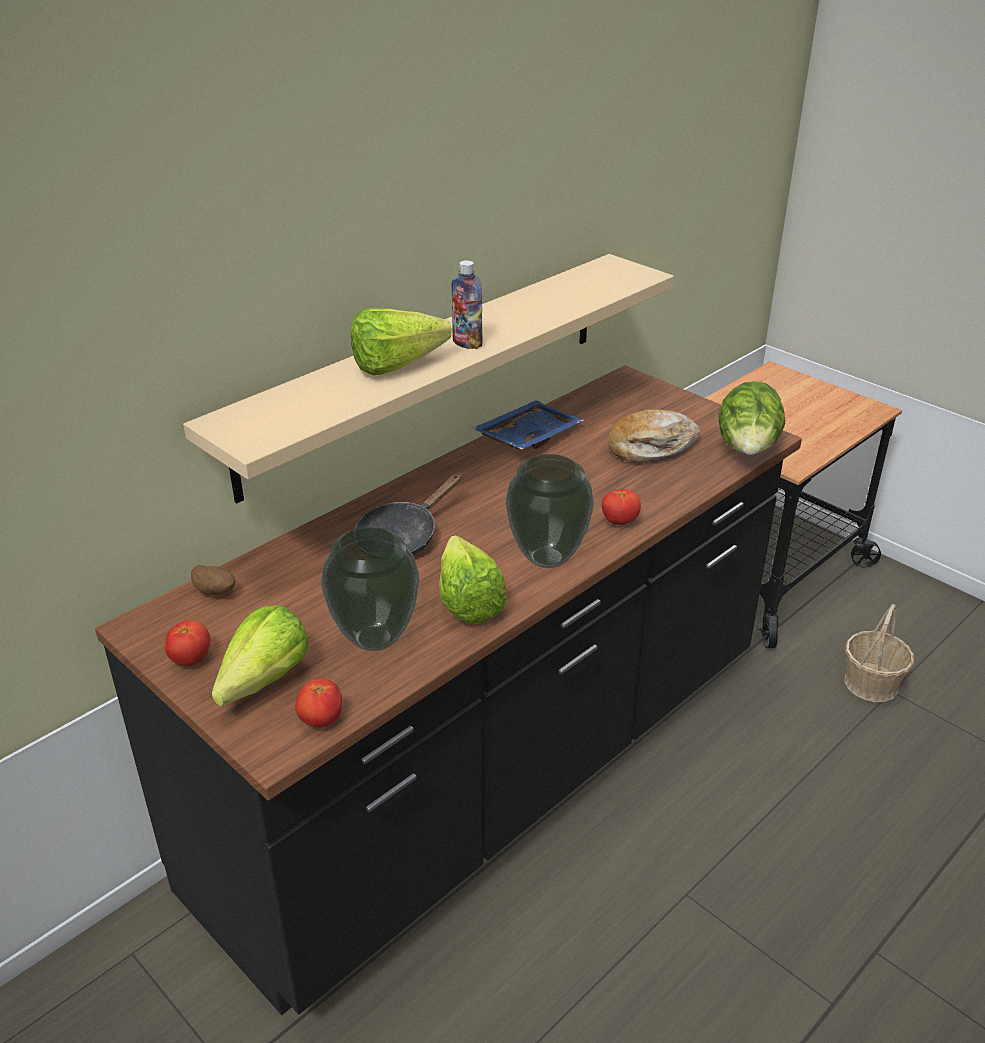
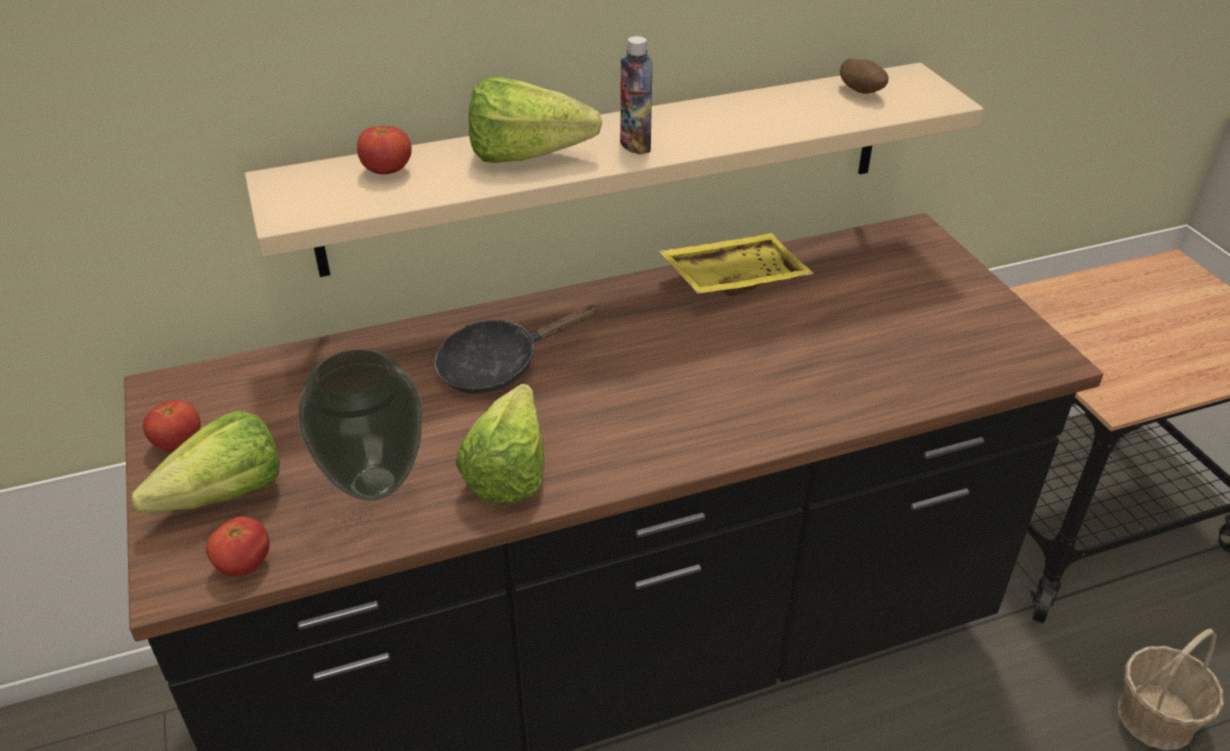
camera: 25 degrees right, 5 degrees up
(215, 592) = (261, 373): potato -> potato (861, 92)
(526, 437) = (733, 278): blue tray -> yellow tray
(549, 558) = (644, 445): vase -> none
(619, 521) = (767, 422): tomato -> tomato (387, 172)
(651, 447) = (881, 332): bread -> none
(747, 450) = (1010, 371): lettuce -> none

